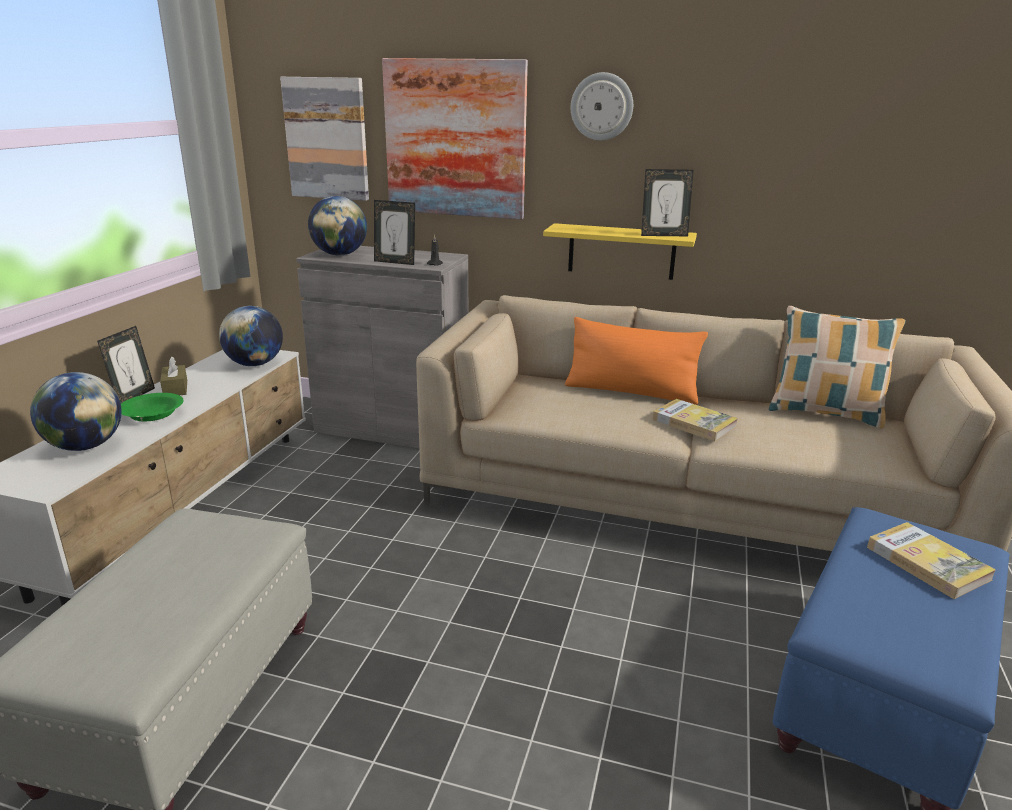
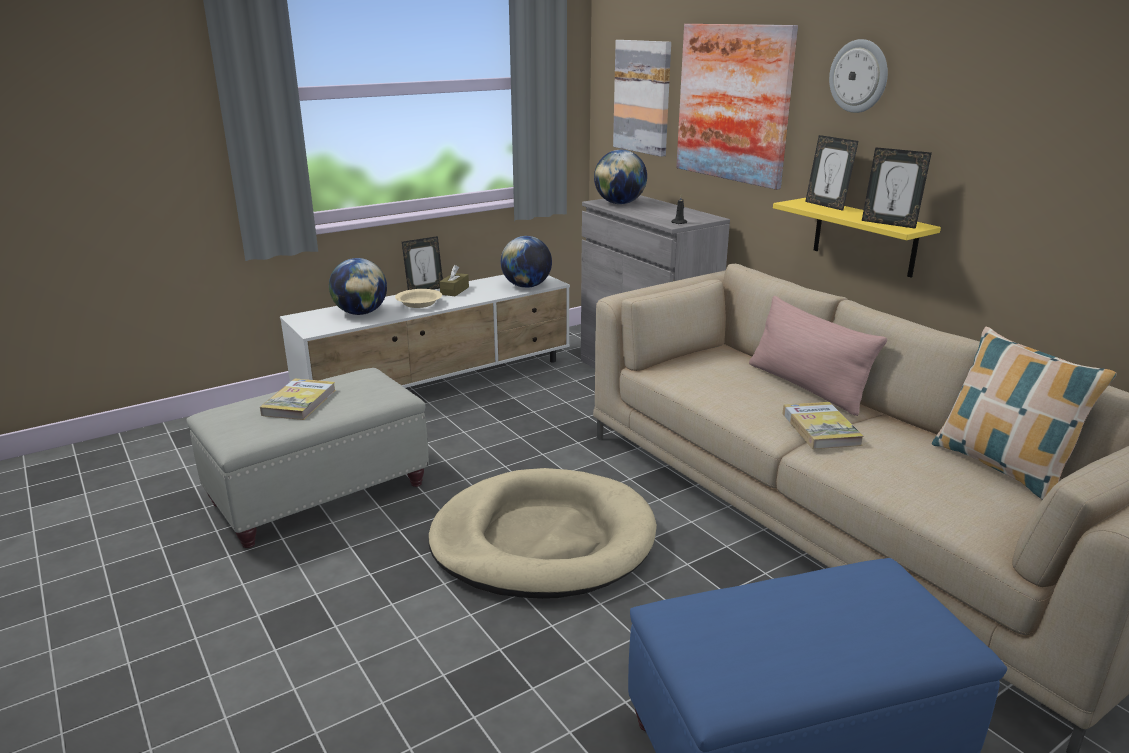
camera: 40 degrees right, 0 degrees up
(152, 415) = (419, 304): green bowl -> beige bowl
(395, 262) = (650, 216): picture frame -> picture frame (826, 205)
(500, 626) = (542, 540): none -> beige dog bed
(631, 392) = (806, 386): orange pillow -> pink pillow
(927, 563) = (866, 623): book -> book (299, 402)

